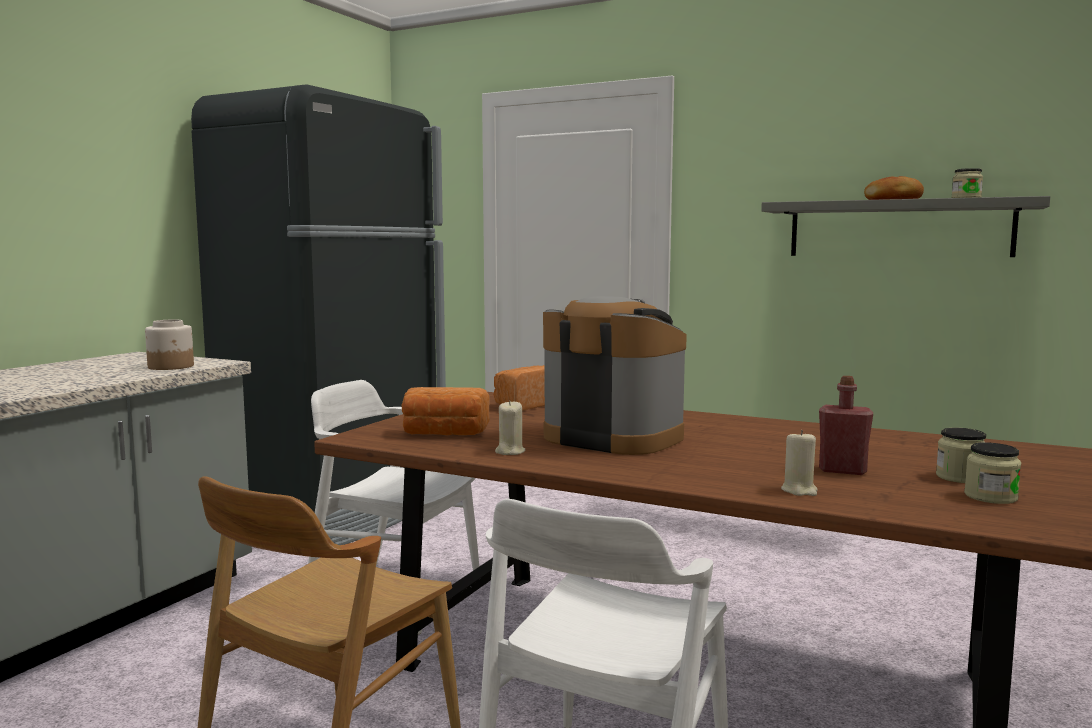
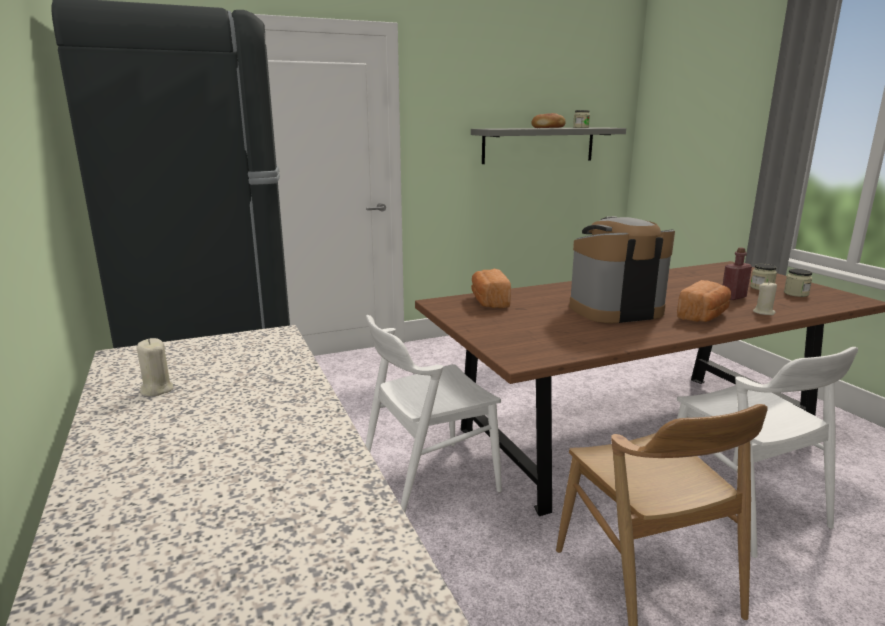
camera: 50 degrees left, 10 degrees up
(171, 367) = (265, 352): jar -> none
(444, 434) = (547, 338): bread -> bread (703, 316)
(510, 451) = (621, 336): beige candle -> beige candle (156, 390)

